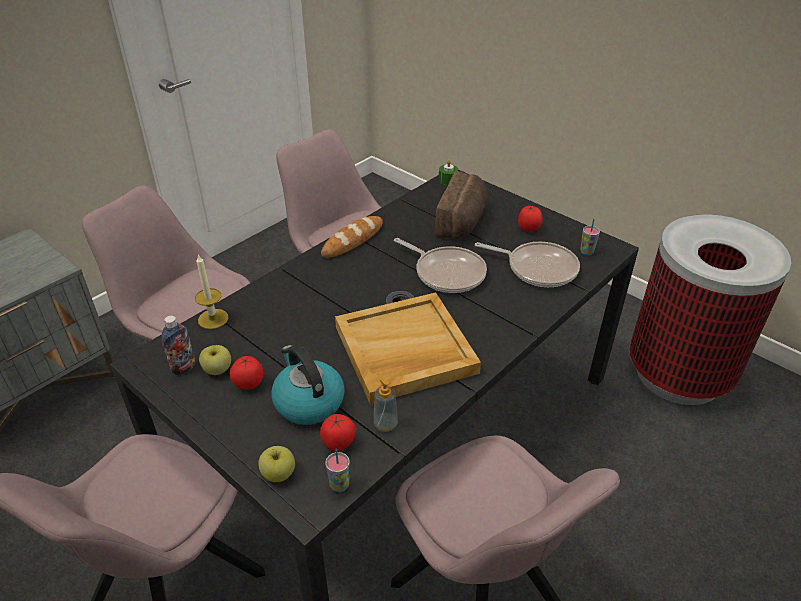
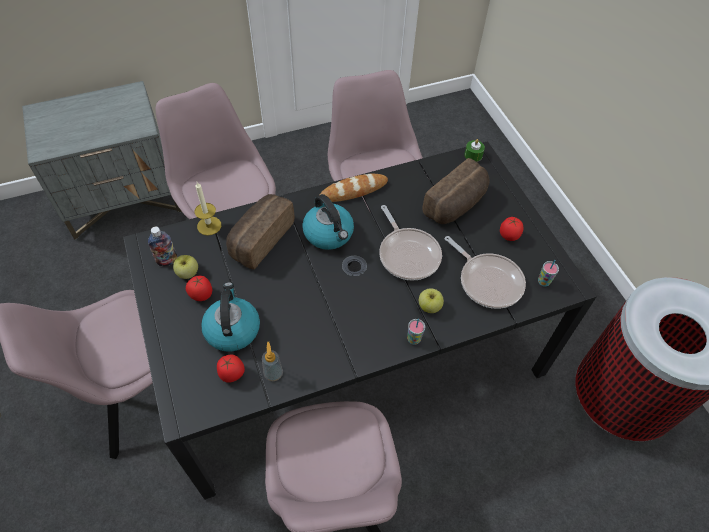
camera: 25 degrees right, 15 degrees up
(278, 474) = (179, 379): apple -> apple (429, 306)
(281, 311) = (259, 239): none -> bread
(339, 485) = (212, 408): cup -> cup (413, 339)
(354, 282) = (329, 234): none -> kettle
(404, 351) = (326, 315): beige tray -> none

